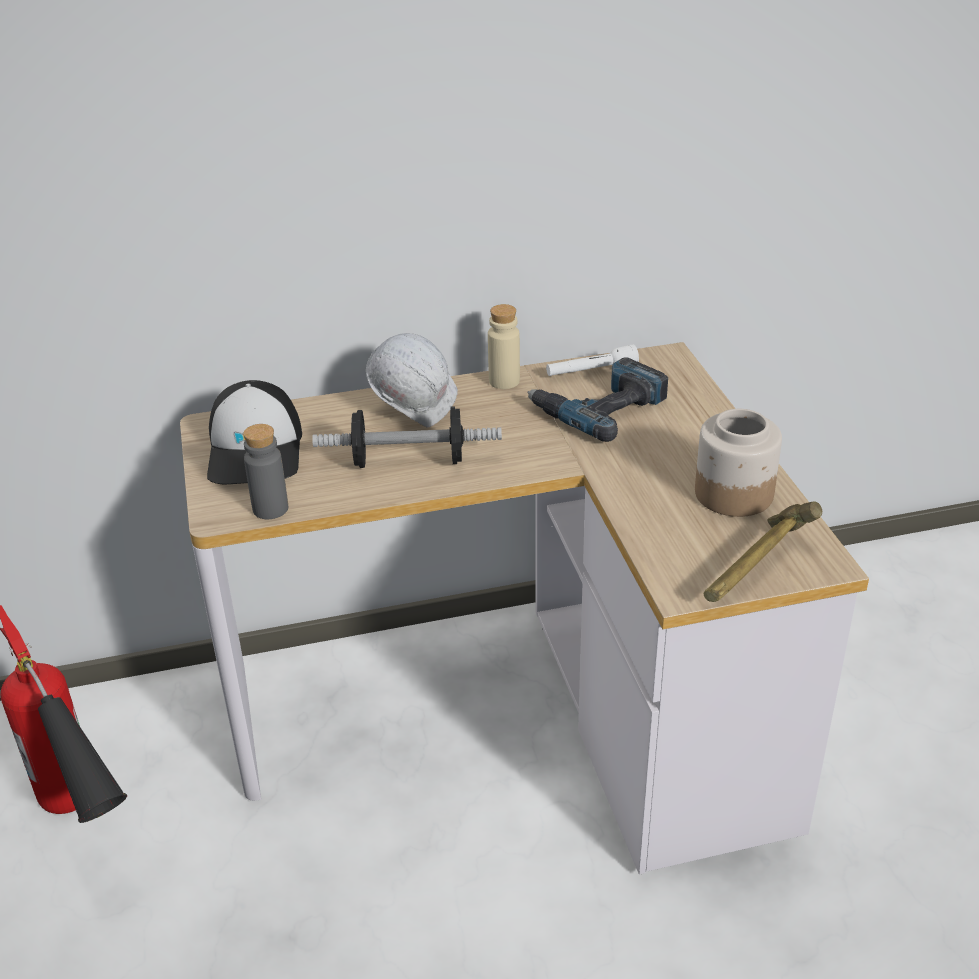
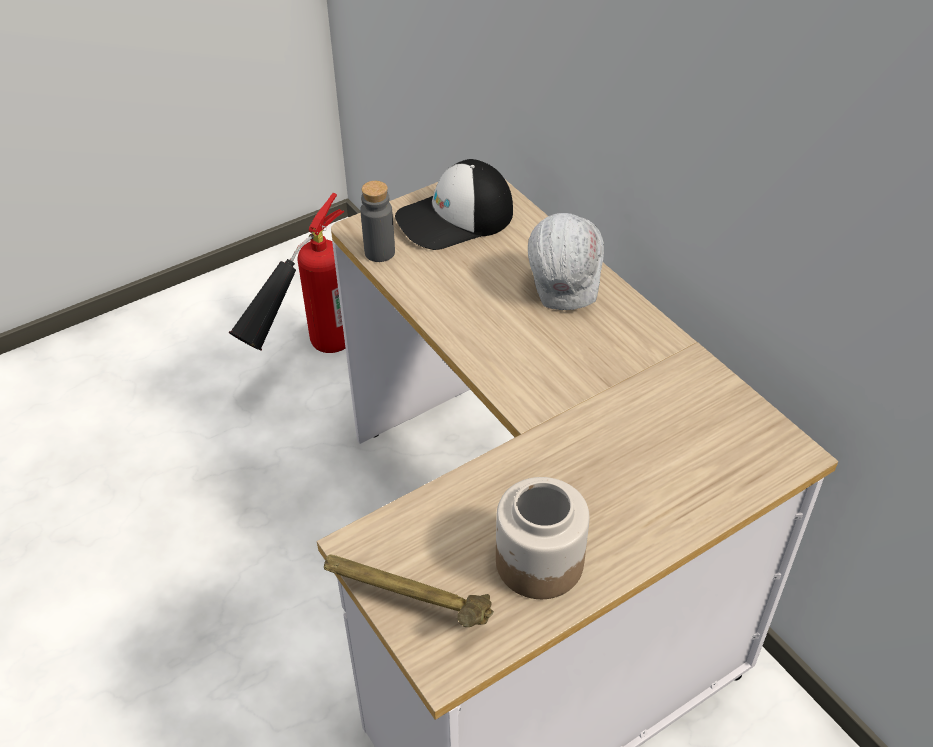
camera: 70 degrees right, 10 degrees up
(409, 461) = (484, 309): dumbbell -> none
(504, 381) = (655, 335): beige bottle -> none
(591, 372) = (715, 395): white flashlight -> none
(599, 407) = (648, 418): power drill -> none

